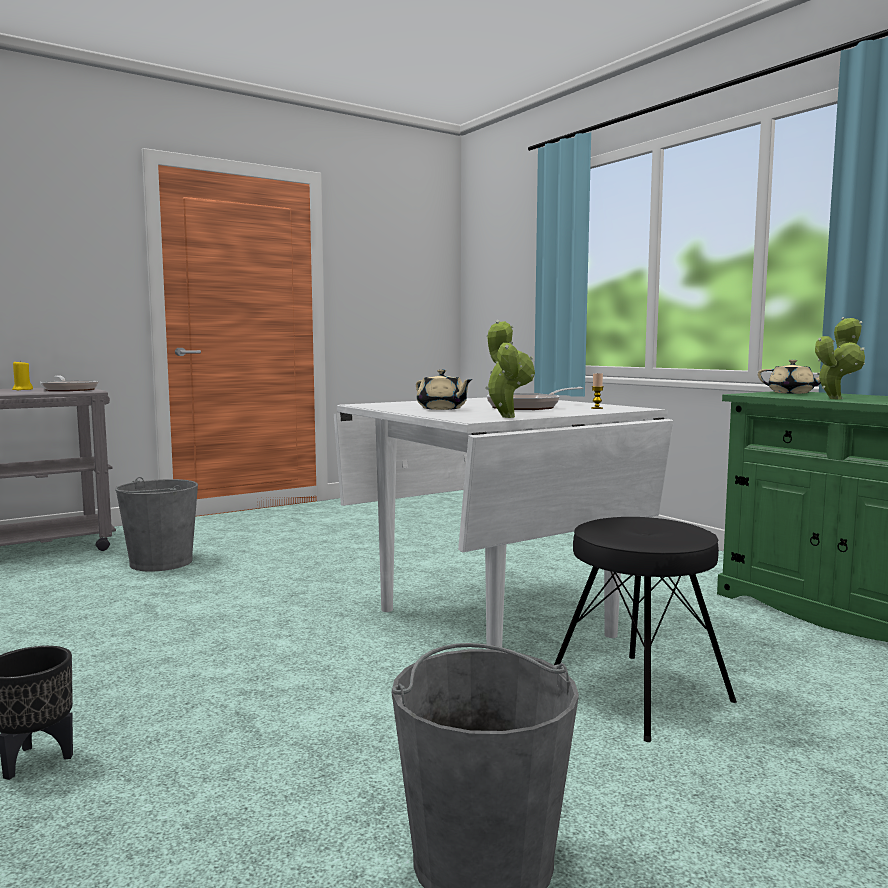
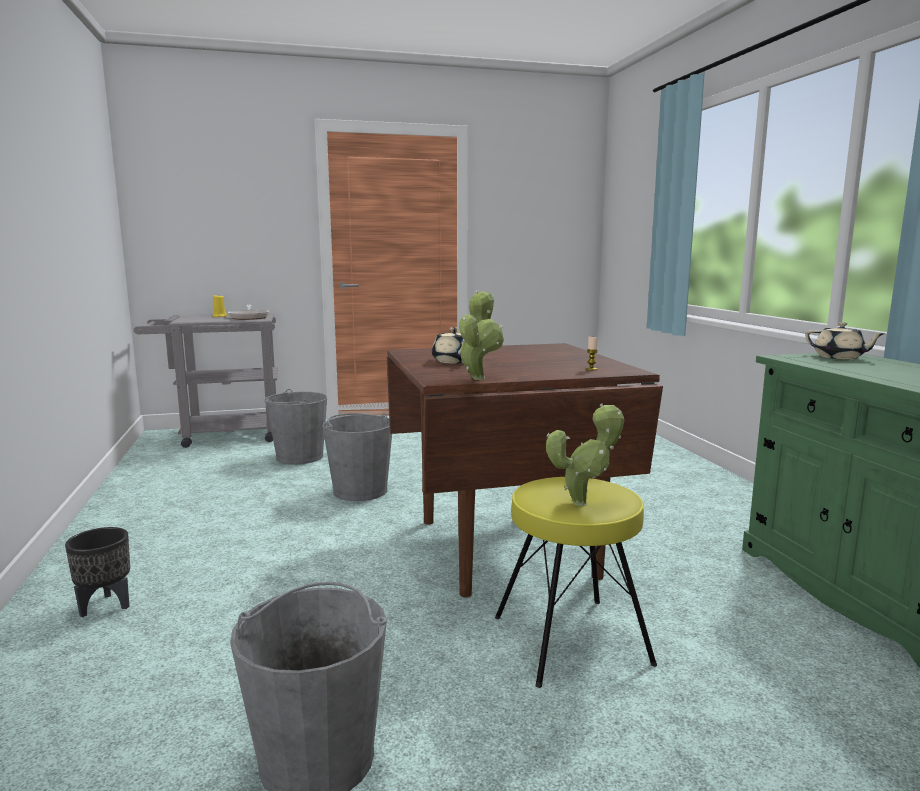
camera: 20 degrees right, 5 degrees up
(274, 589) = (360, 491): none -> grey bucket
(495, 622) = (507, 547): white dining table -> brown dining table
(528, 407) = (534, 363): frying pan -> none
(639, 694) = (570, 640): black stool -> yellow stool
(836, 398) = (862, 371): potted plant -> potted plant (584, 502)

